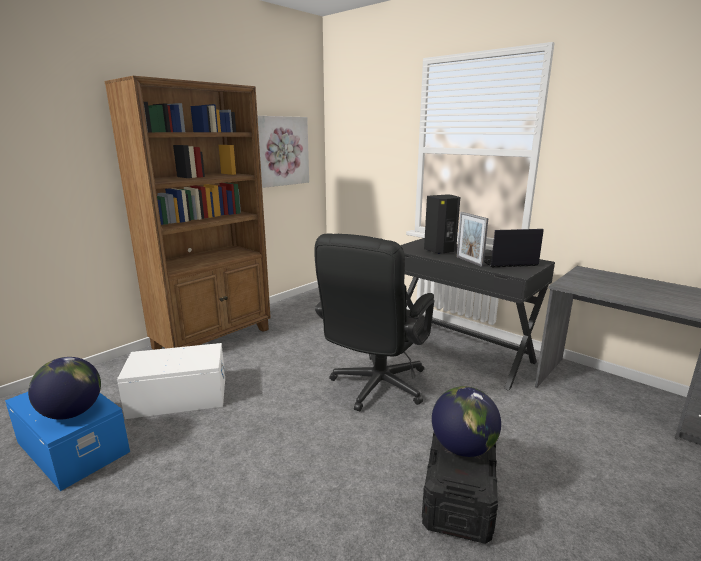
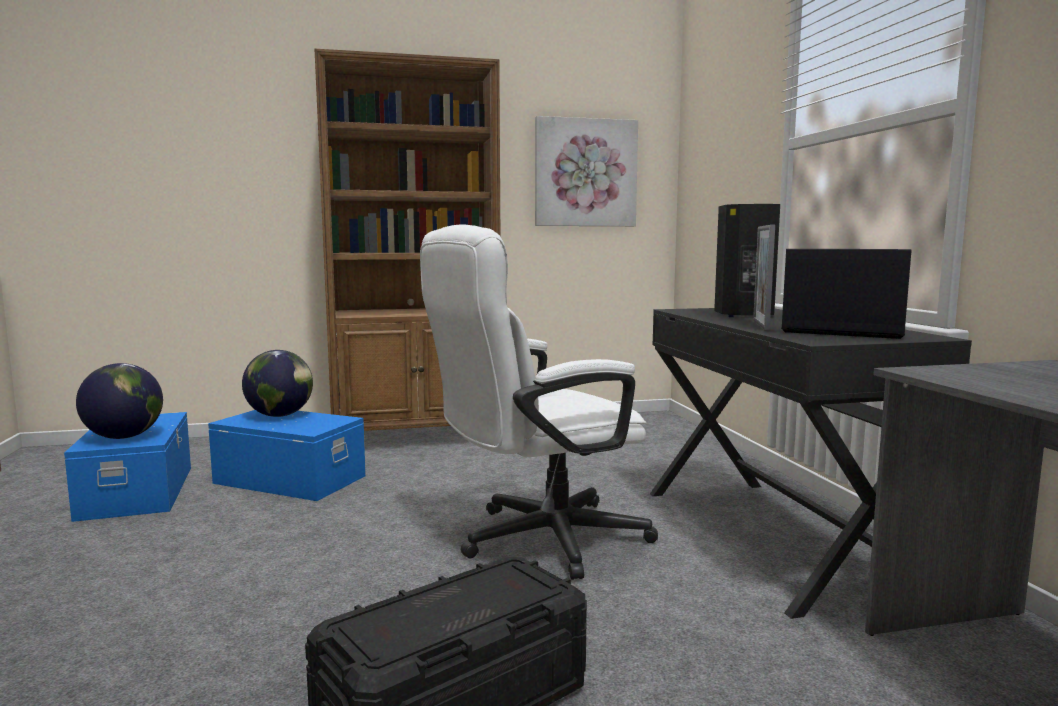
camera: 35 degrees right, 10 degrees down
(178, 396) = (291, 479): white storage box -> blue storage box
(375, 388) = (536, 541): black office chair -> white office chair
(463, 447) = (448, 608): globe -> globe (280, 415)

